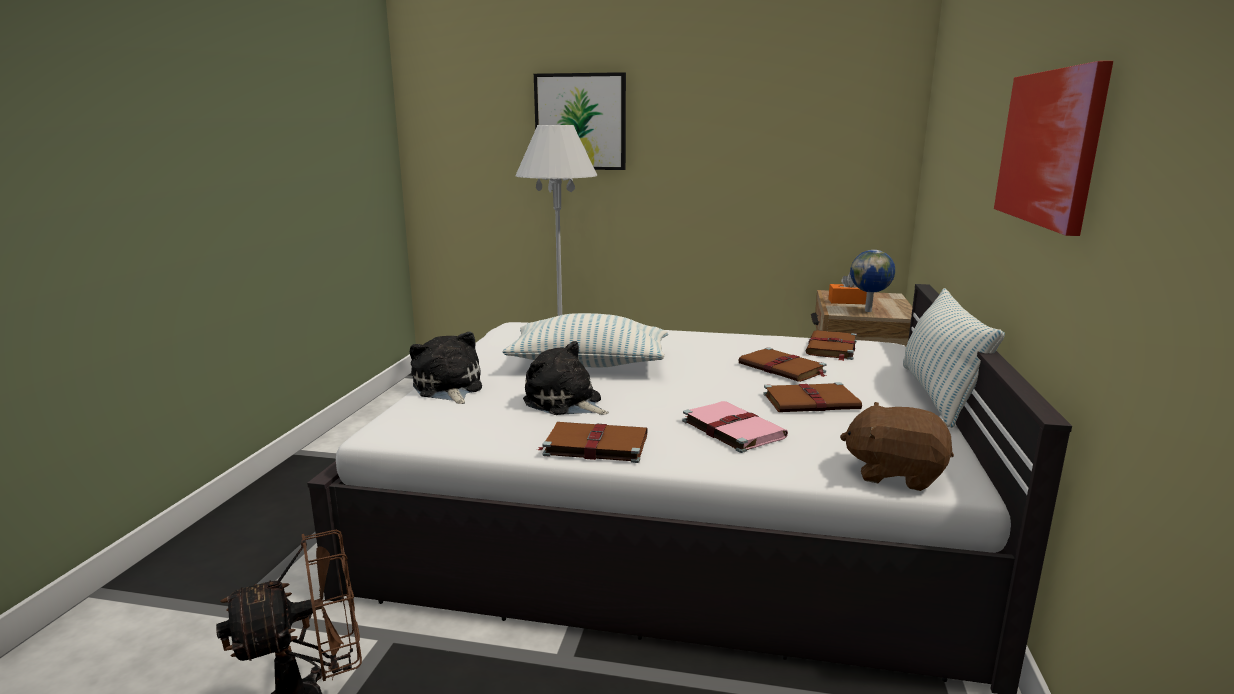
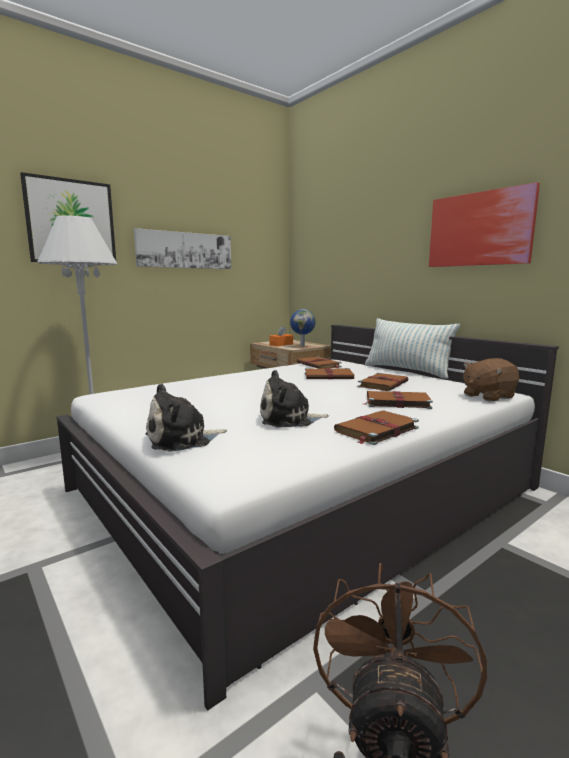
camera: 50 degrees left, 5 degrees down
(448, 388) = (182, 439): plush toy -> plush toy turned 45 degrees counterclockwise
(588, 364) = (233, 399): pillow -> none
(722, 148) = (185, 250): none -> picture
(731, 428) = (396, 402): pink book -> brown book

